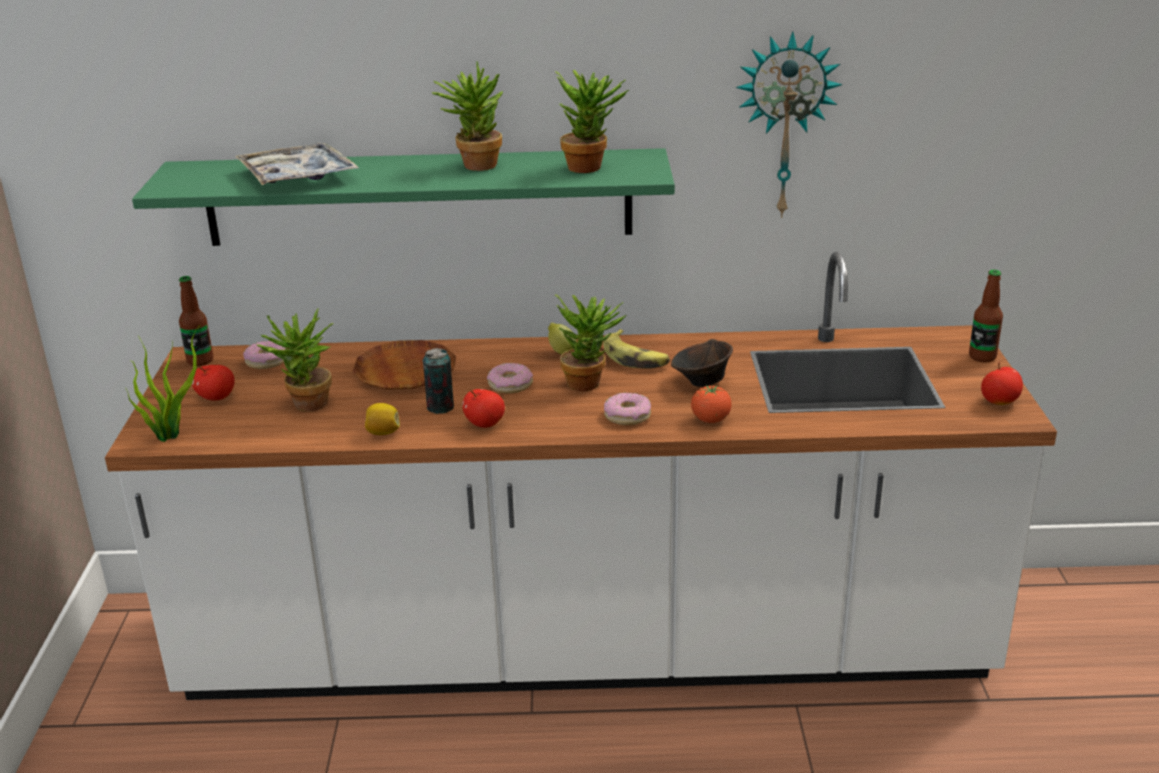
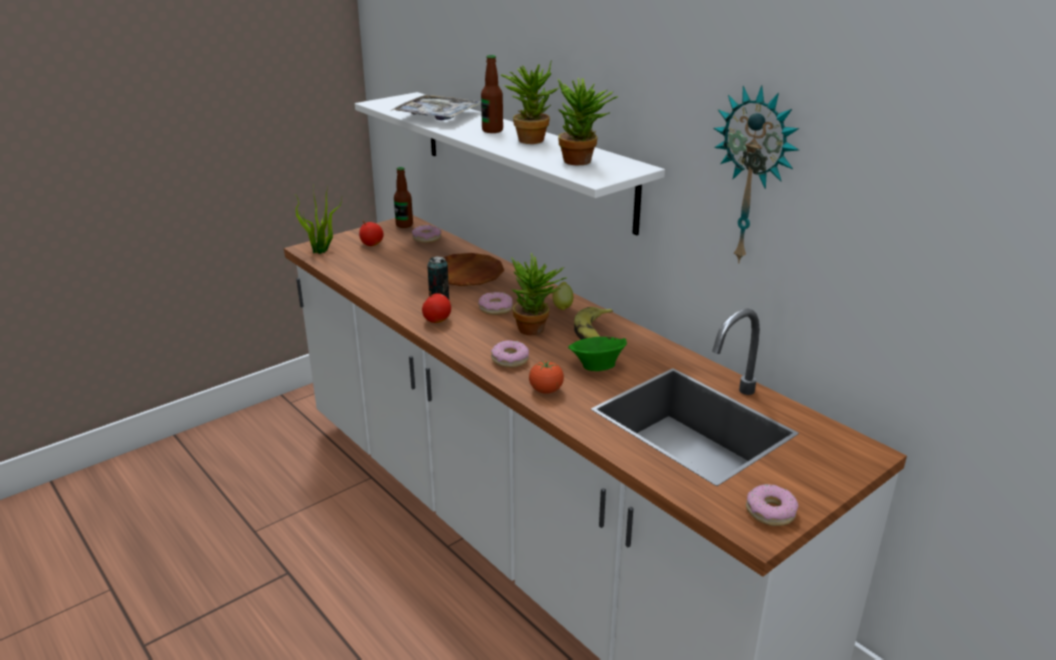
camera: 50 degrees right, 0 degrees up
(306, 406) = (391, 268): potted plant -> none
(383, 433) = (389, 298): lemon -> none
(419, 197) = (523, 157): green shelf -> white shelf
(702, 382) = (596, 367): brown bowl -> green bowl
(982, 357) = (842, 475): bottle -> bottle (492, 130)
(999, 402) = (770, 511): apple -> donut

